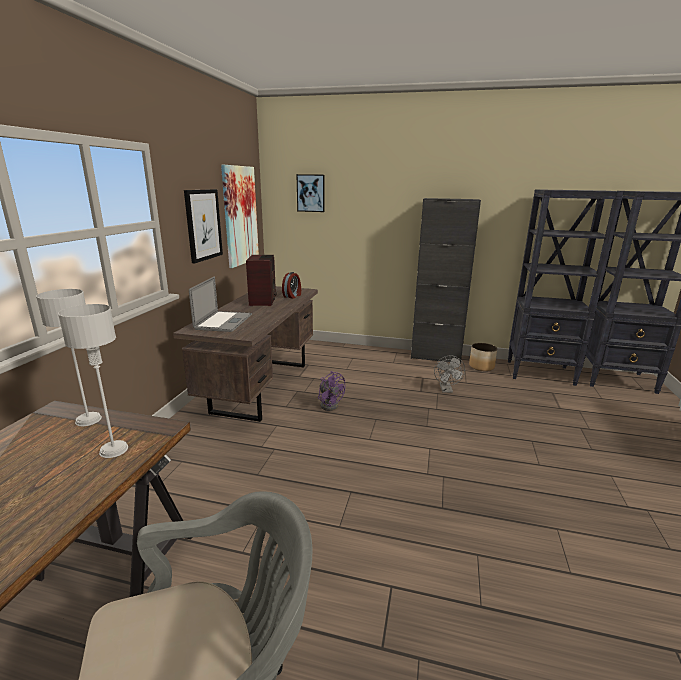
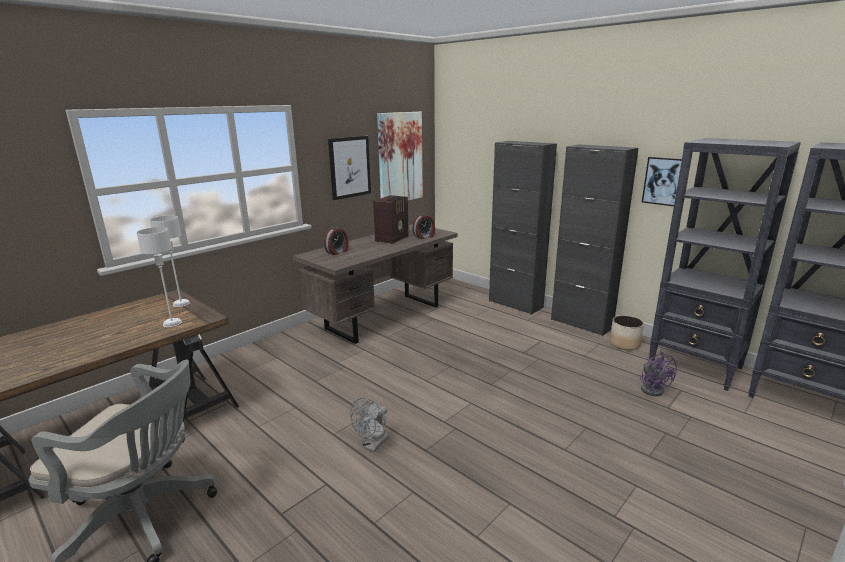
camera: 30 degrees right, 0 degrees up
(223, 321) = (337, 252): laptop -> alarm clock
(311, 193) = (474, 136): picture -> picture (664, 181)
(329, 404) = (424, 344): purple fan -> purple fan (653, 388)
(369, 351) = (515, 304): none -> black cabinet
(446, 390) = (552, 358): grey fan -> grey fan (373, 445)

